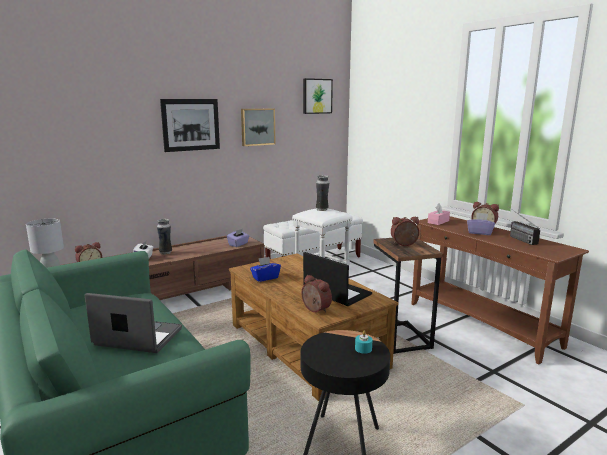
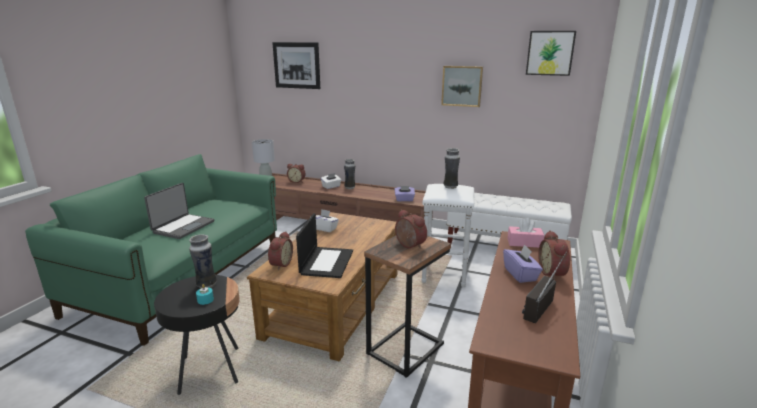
camera: 55 degrees right, 5 degrees up
(137, 338) = (183, 227): laptop -> laptop turned 45 degrees clockwise
(191, 124) = (391, 79): picture -> picture (296, 65)
(265, 278) = (325, 228): blue tissue box -> white tissue box
(330, 344) = (206, 285): none -> vase

